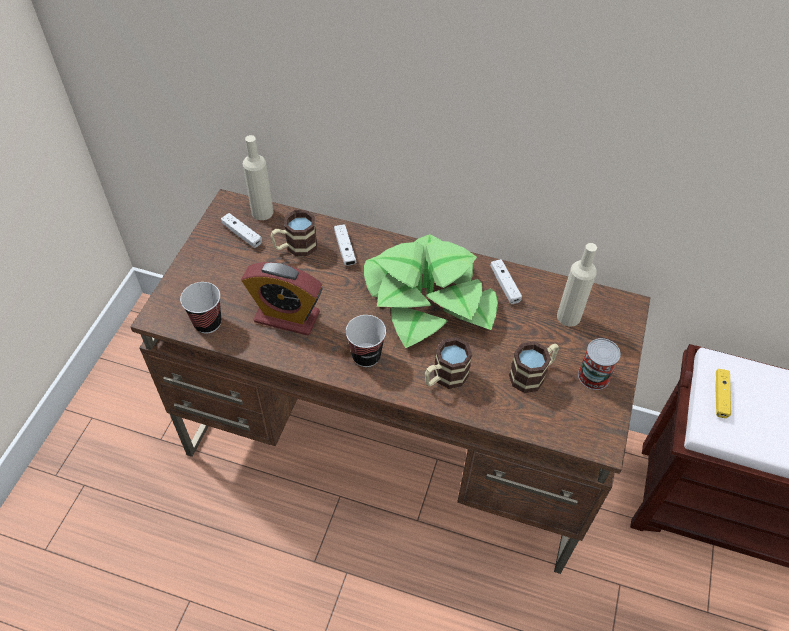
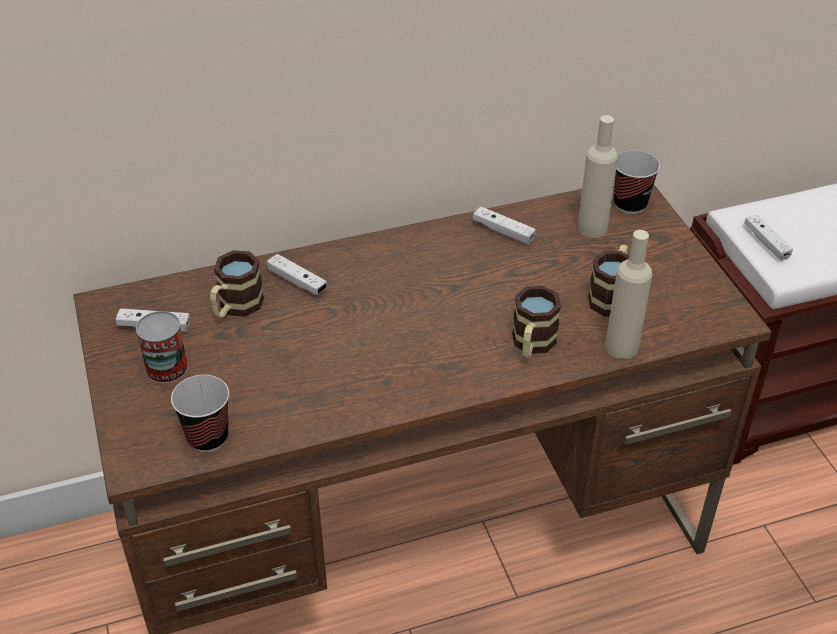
camera: 35 degrees left, 10 degrees down
(262, 212) = (156, 292): beige bottle -> beige bottle (621, 347)
(287, 317) = (299, 380): alarm clock -> none
(366, 356) = (429, 370): cup -> cup (630, 204)
(428, 300) = (440, 283): potted plant -> none
(593, 376) = (667, 267): can -> can (167, 368)
(720, 396) = (766, 242): yellow game controller -> white game controller

